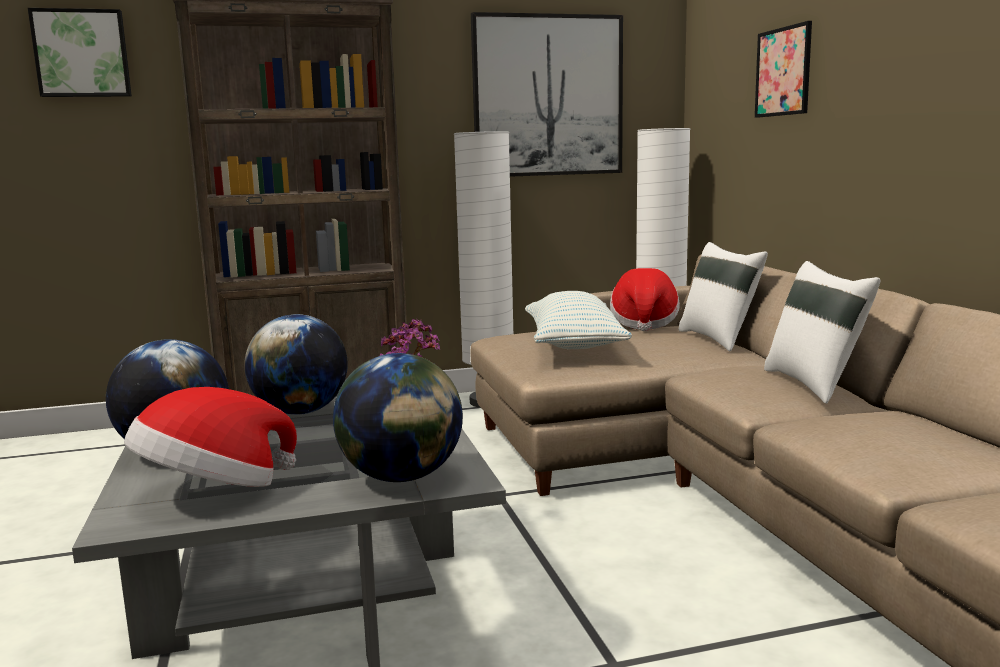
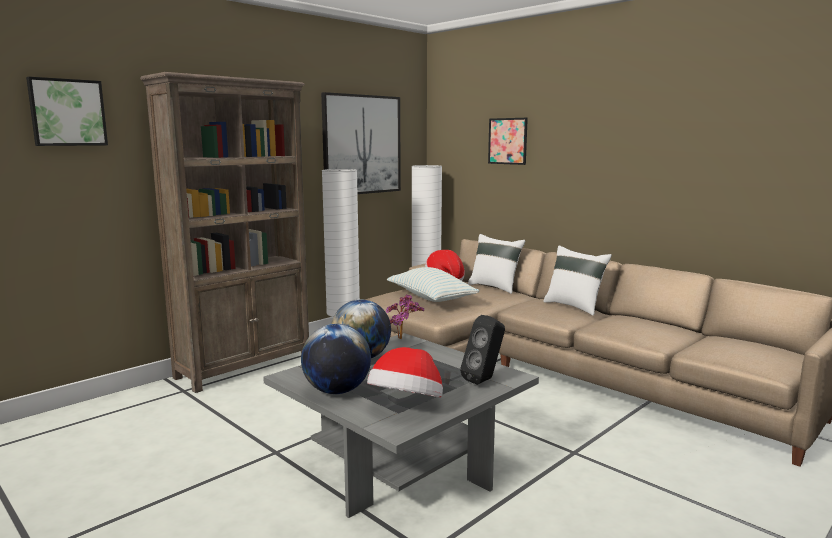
camera: 30 degrees left, 0 degrees up
(402, 477) = (484, 380): globe -> black speaker

